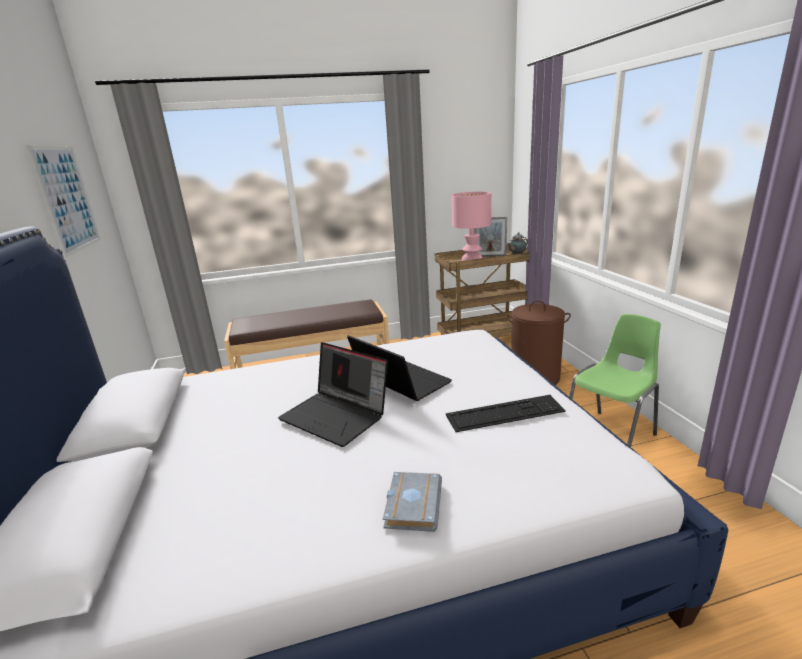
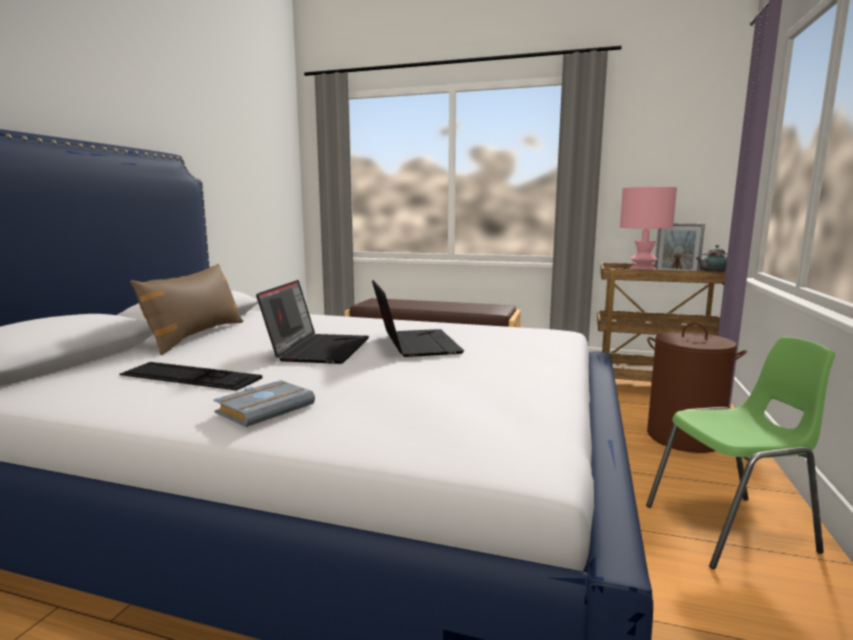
camera: 30 degrees right, 10 degrees down
(67, 199) = (243, 157): picture -> none
(182, 438) = (196, 336): none -> brown pillow
(337, 416) = (318, 349): laptop -> laptop turned 150 degrees counterclockwise
(505, 413) = (471, 382): keyboard -> keyboard (190, 376)

